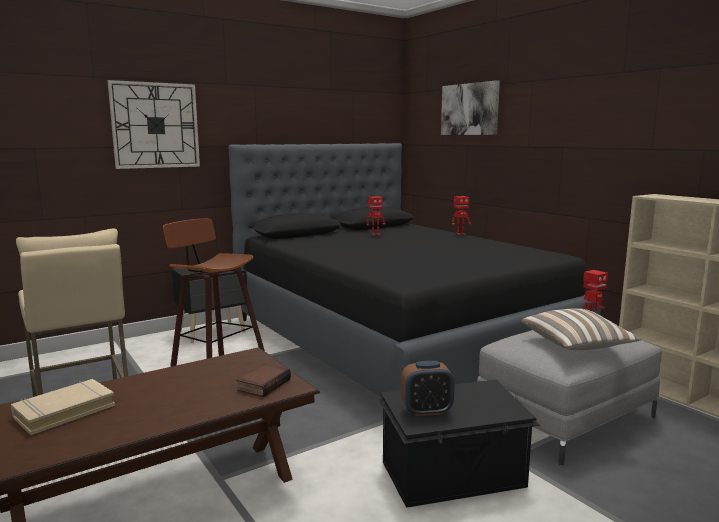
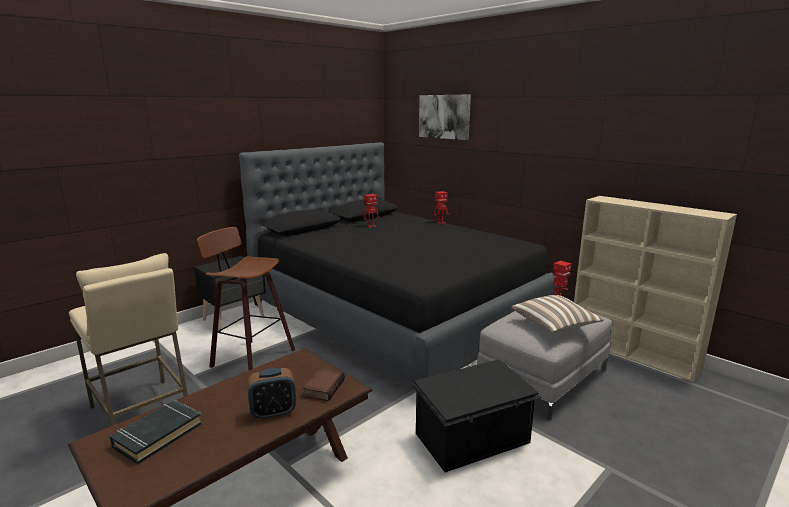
camera: 10 degrees left, 5 degrees up
(64, 411) = (158, 435): beige book -> black book
(155, 125) = (171, 138): wall clock -> none
(427, 411) = (455, 395): alarm clock -> alarm clock (273, 413)

